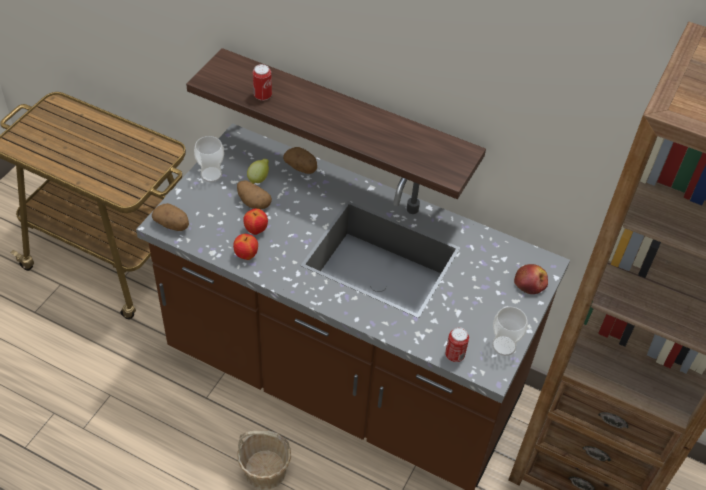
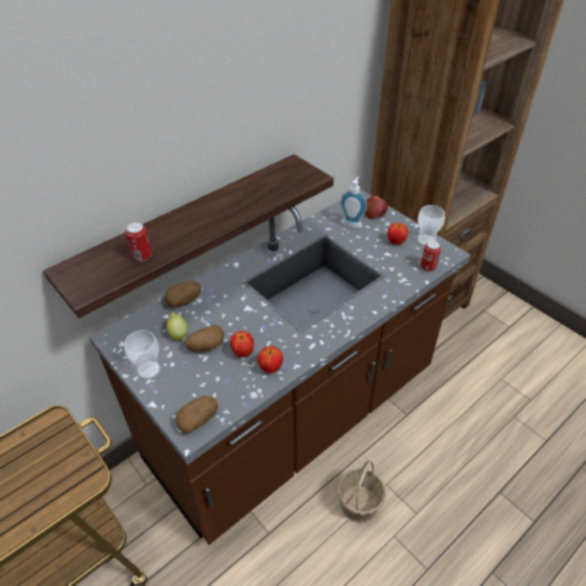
camera: 65 degrees left, 5 degrees down
(483, 316) = (396, 242): none -> apple
(495, 267) = (352, 223): none -> soap dispenser

